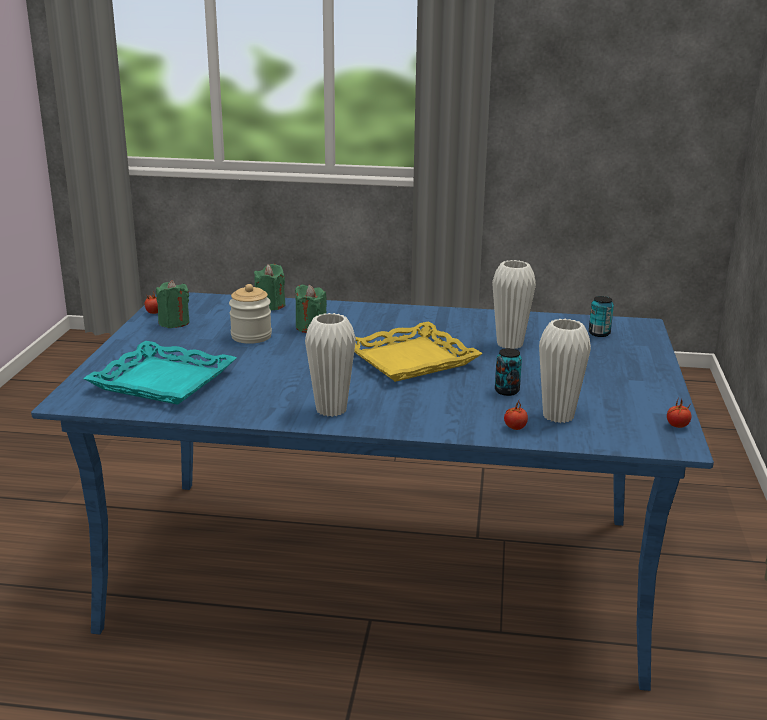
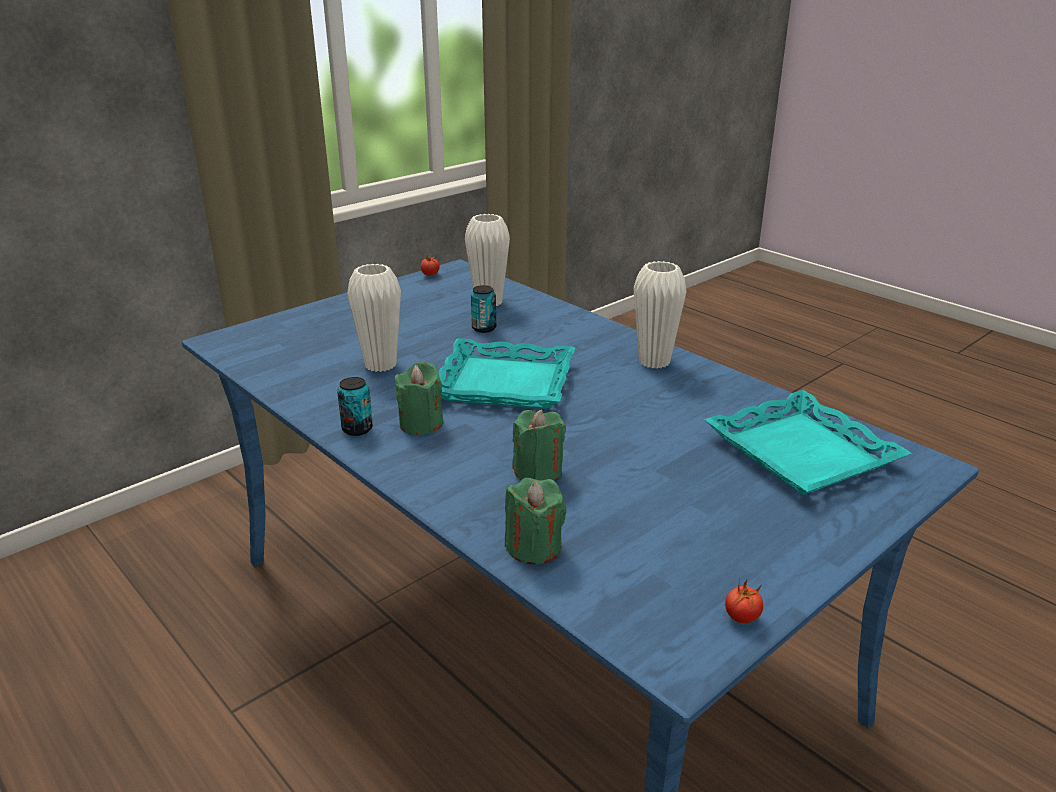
camera: 140 degrees left, 5 degrees up
(174, 323) = (723, 569): green candle -> green candle (421, 424)
(251, 336) = (633, 486): jar -> none
(411, 360) = (505, 382): yellow tray -> turquoise tray
(515, 428) = (535, 305): tomato -> none
(599, 333) = (279, 346): can -> can (357, 429)

